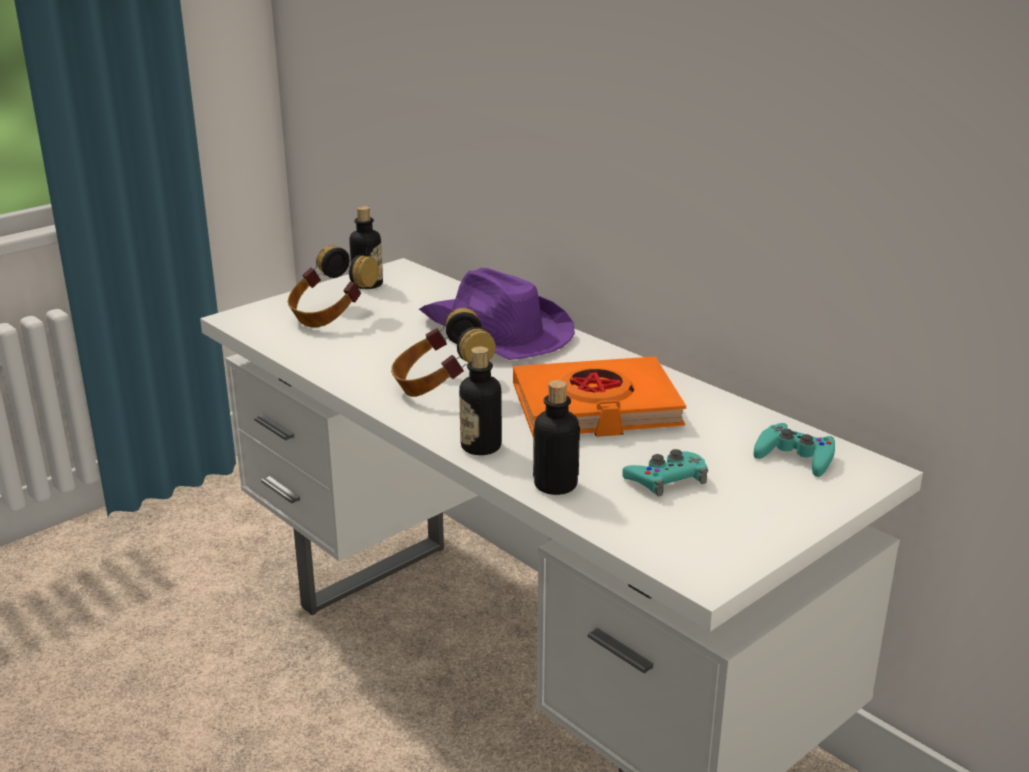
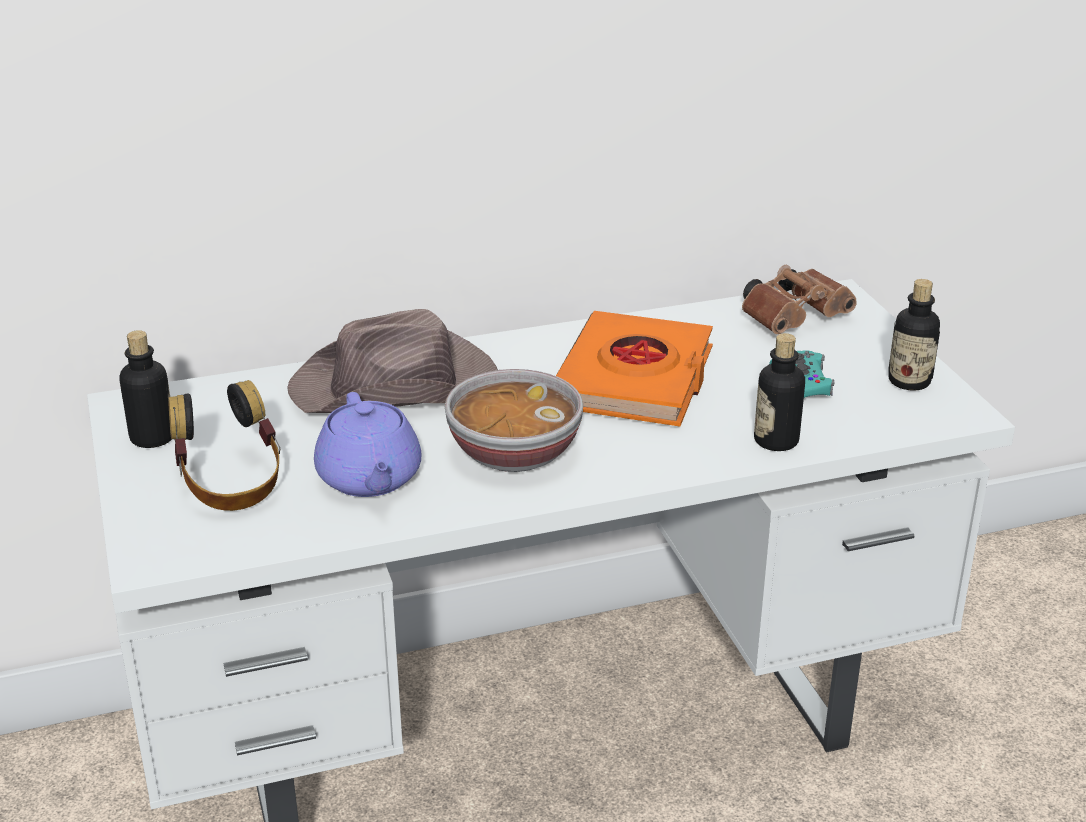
camera: 65 degrees left, 5 degrees up
(369, 351) = (369, 479): none -> purple teapot
(440, 387) = (513, 453): headphones -> bowl
(481, 446) = (671, 461): bottle -> bottle (909, 381)
(495, 332) = (397, 387): purple hat -> brown hat
(795, 457) = (796, 318): turquoise game controller -> brown binoculars

